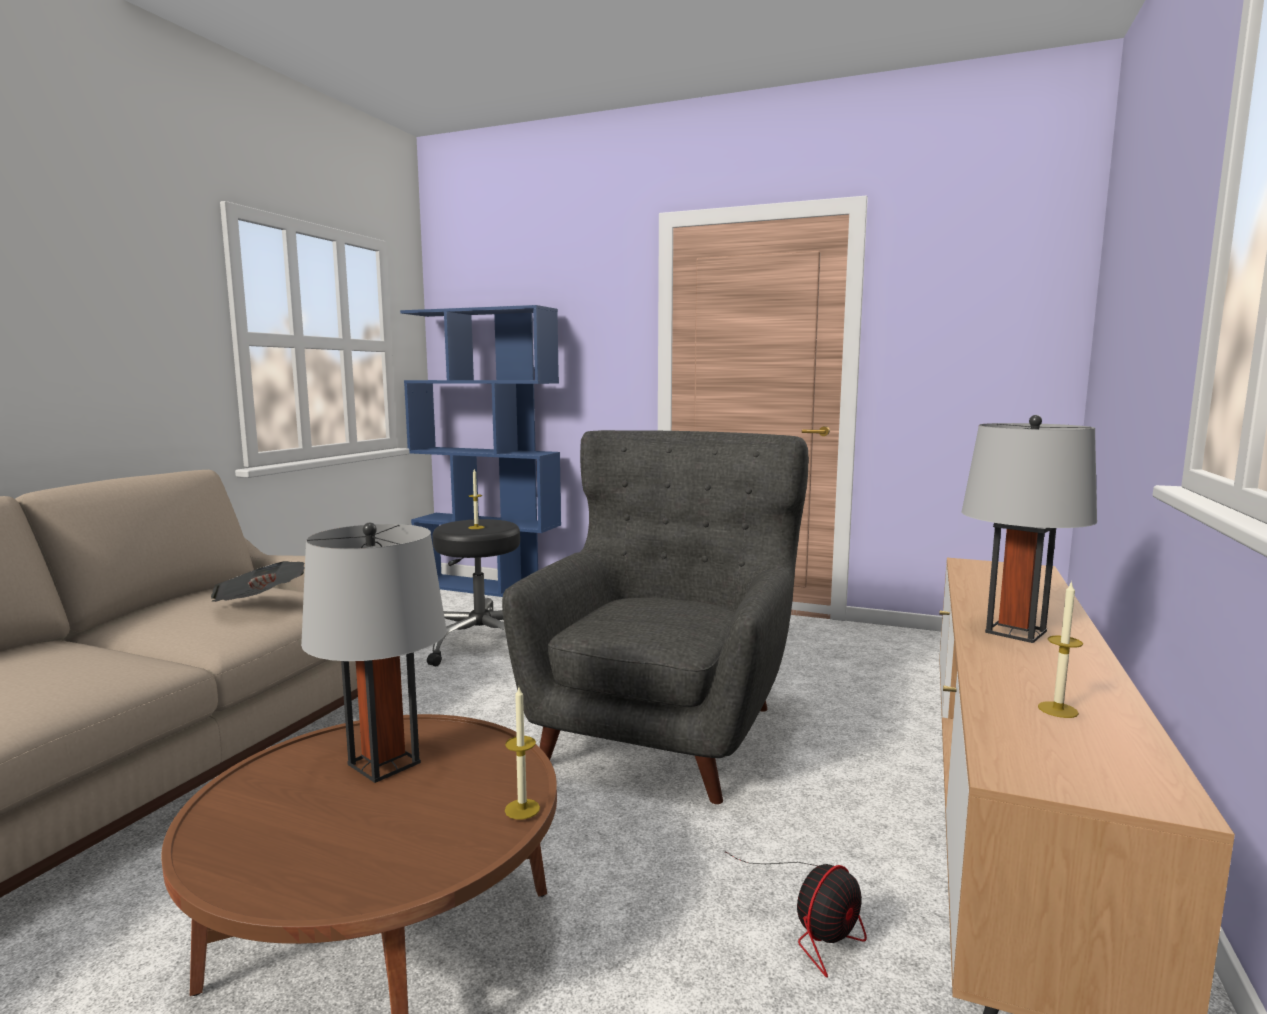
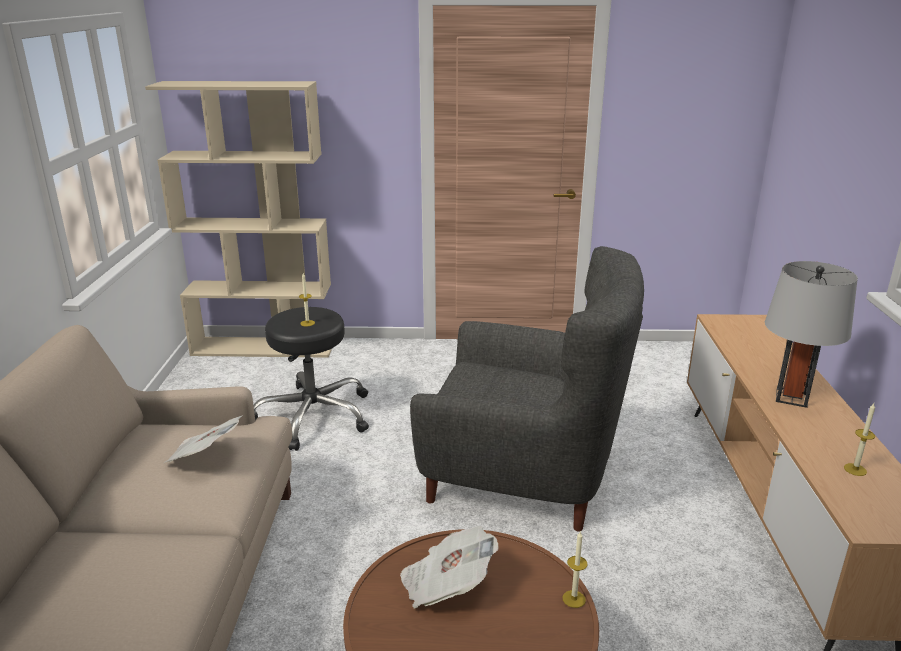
camera: 20 degrees left, 15 degrees up
(383, 763) = (446, 585): grey table lamp -> newspaper
(489, 588) = (264, 347): blue bookcase -> beige bookcase
(664, 729) = (524, 477): grey armchair -> grey armchair turned 105 degrees clockwise
(817, 921) = (708, 603): fan -> none

